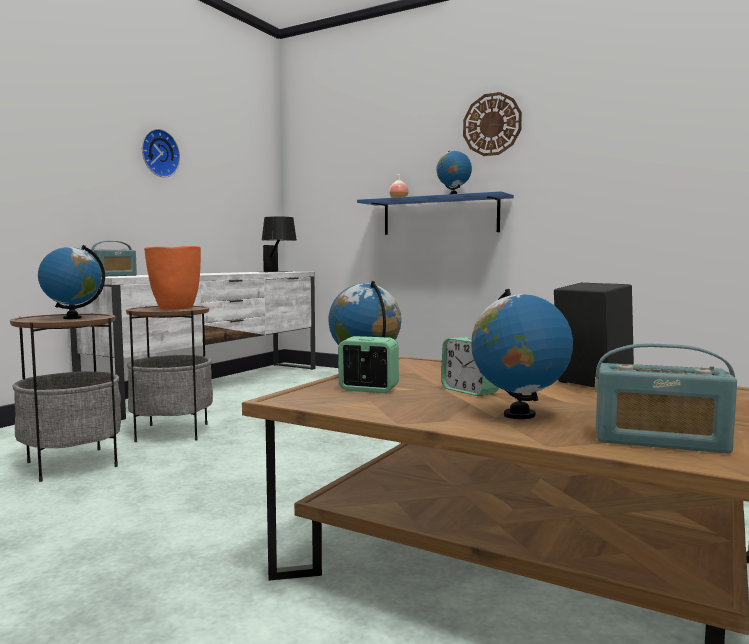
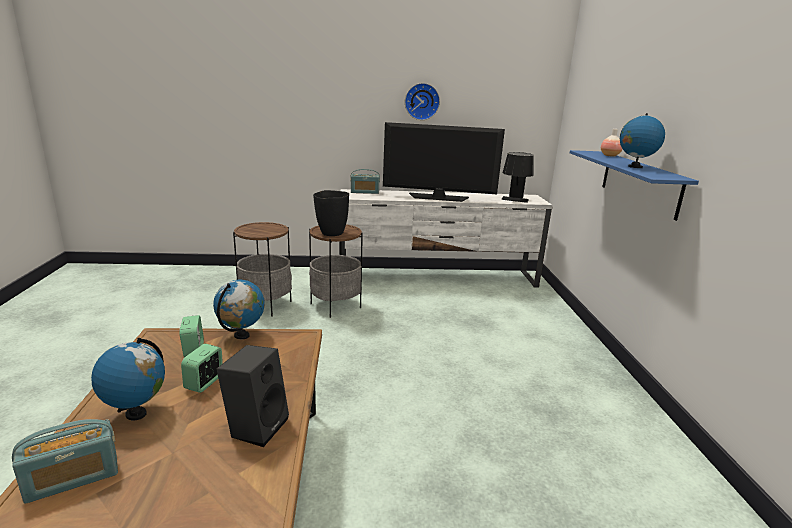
camera: 55 degrees right, 15 degrees up
(72, 318) = (263, 231): globe -> none
(175, 308) = (331, 233): orange vase -> black vase
(211, 273) = (438, 197): none -> television
(492, 124) = (703, 84): wall clock -> none
(659, 441) = (73, 478): radio -> radio turned 105 degrees counterclockwise

